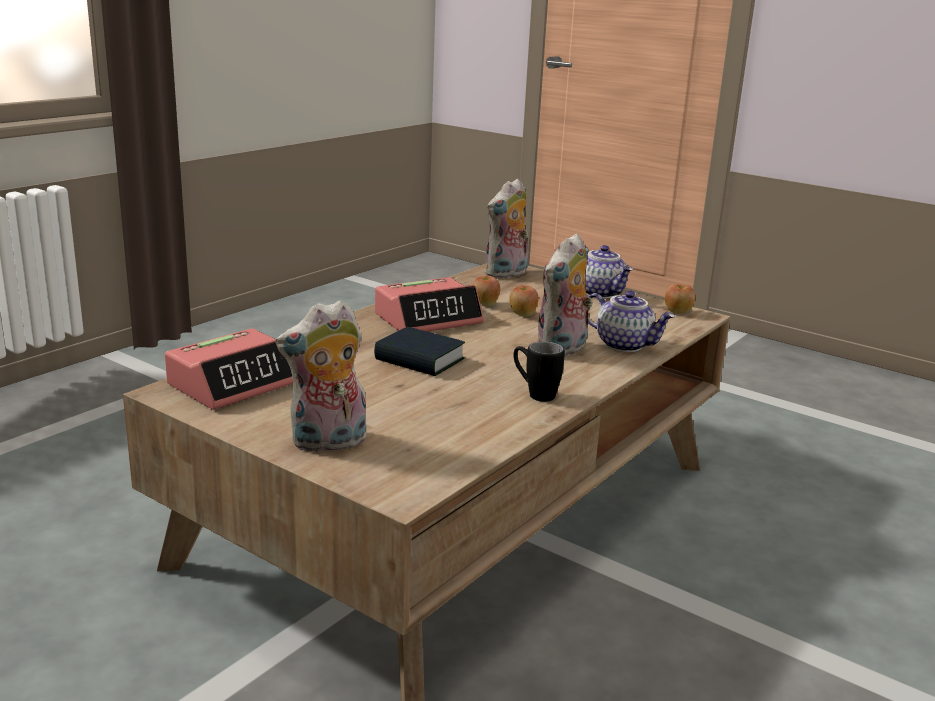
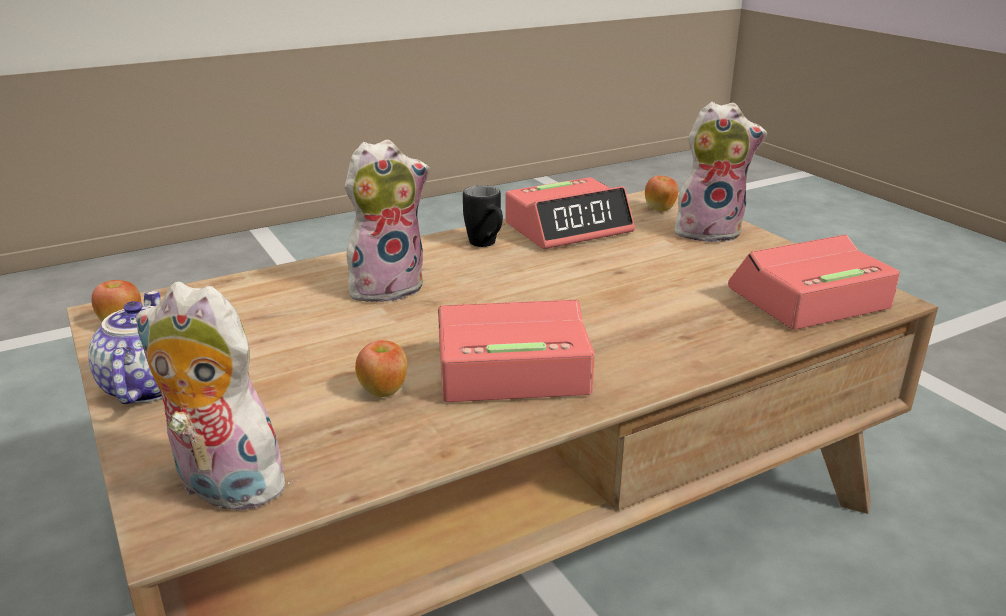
camera: 155 degrees left, 5 degrees up
(419, 360) = (576, 298): book -> none
(478, 424) = (568, 228): none -> alarm clock
(506, 274) = (222, 487): plush toy -> plush toy turned 135 degrees counterclockwise
(522, 314) = (354, 356): apple -> apple (660, 209)
(625, 345) = (301, 283): teapot -> none

